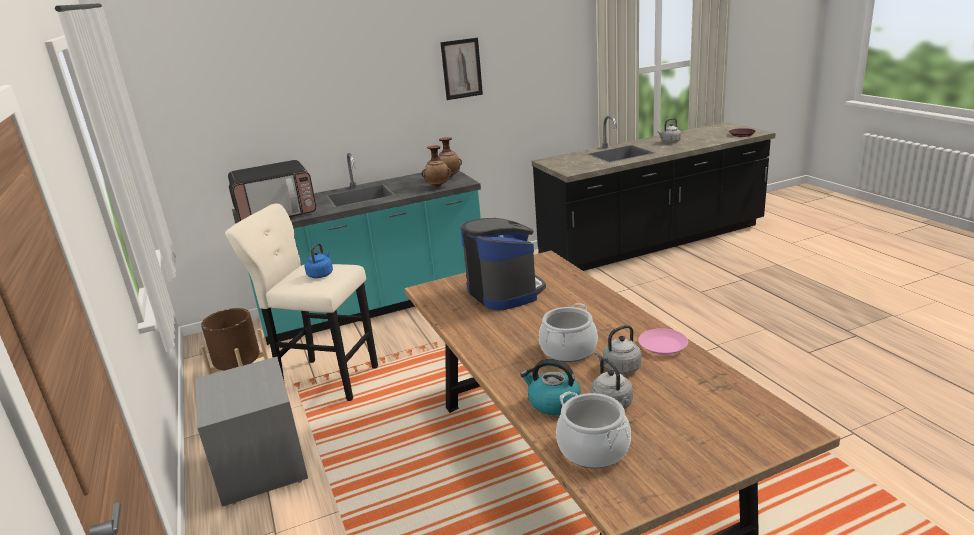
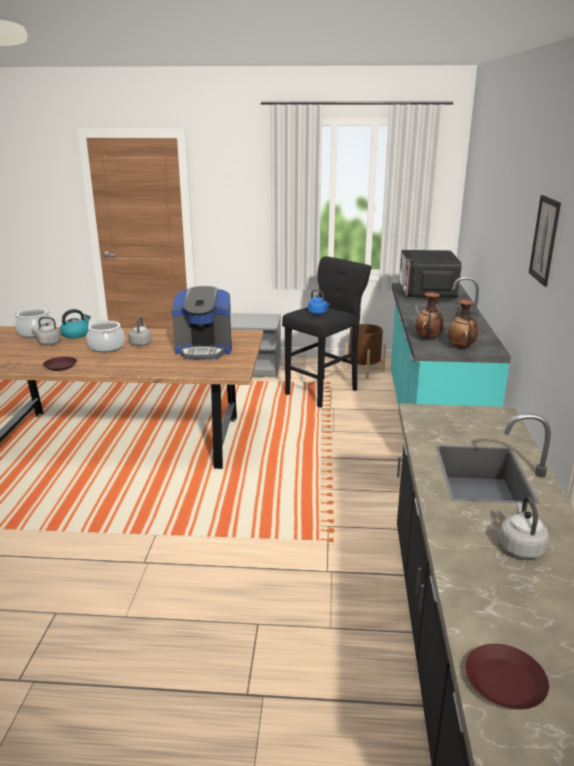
camera: 115 degrees right, 0 degrees up
(325, 379) = (324, 391): beige stool -> black stool
(620, 369) = (67, 352): grey kettle -> grey kettle (141, 343)
(662, 345) = (61, 366): pink plate -> brown plate

